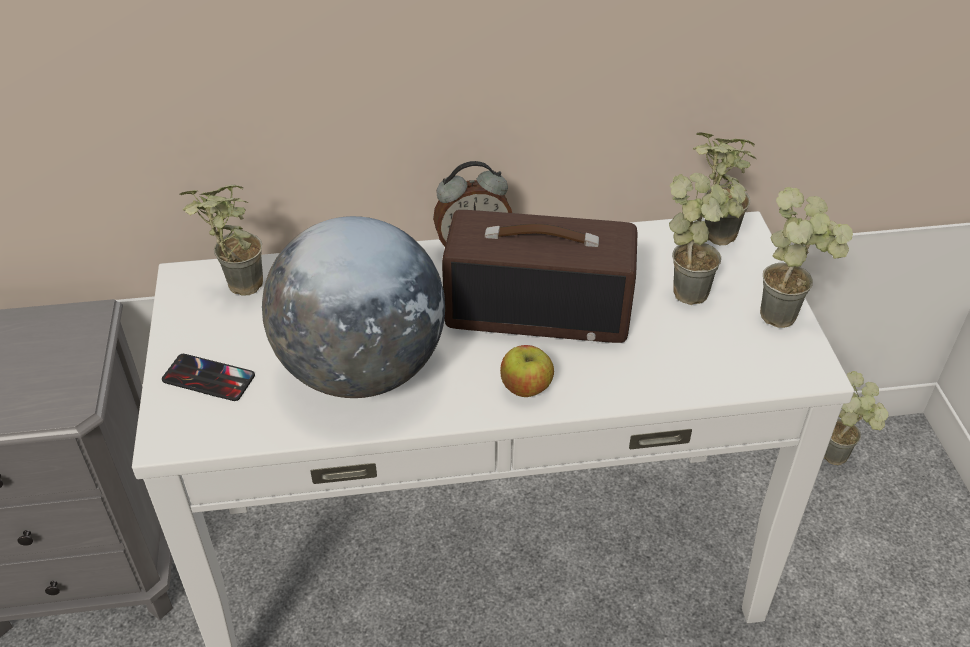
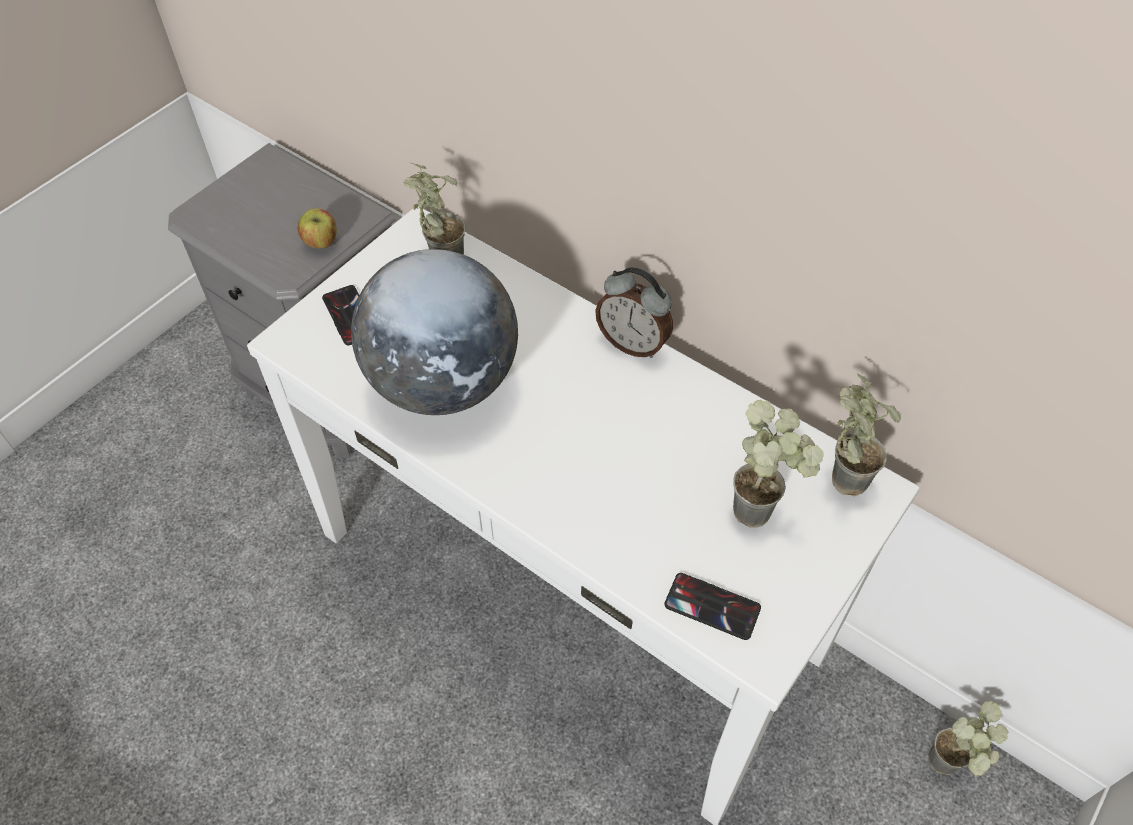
camera: 45 degrees right, 10 degrees up
(525, 387) = (529, 485): apple -> apple (321, 242)
(539, 310) = (616, 433): radio -> none
(744, 366) = (712, 606): none -> phone
(788, 314) = (811, 596): potted plant -> none

